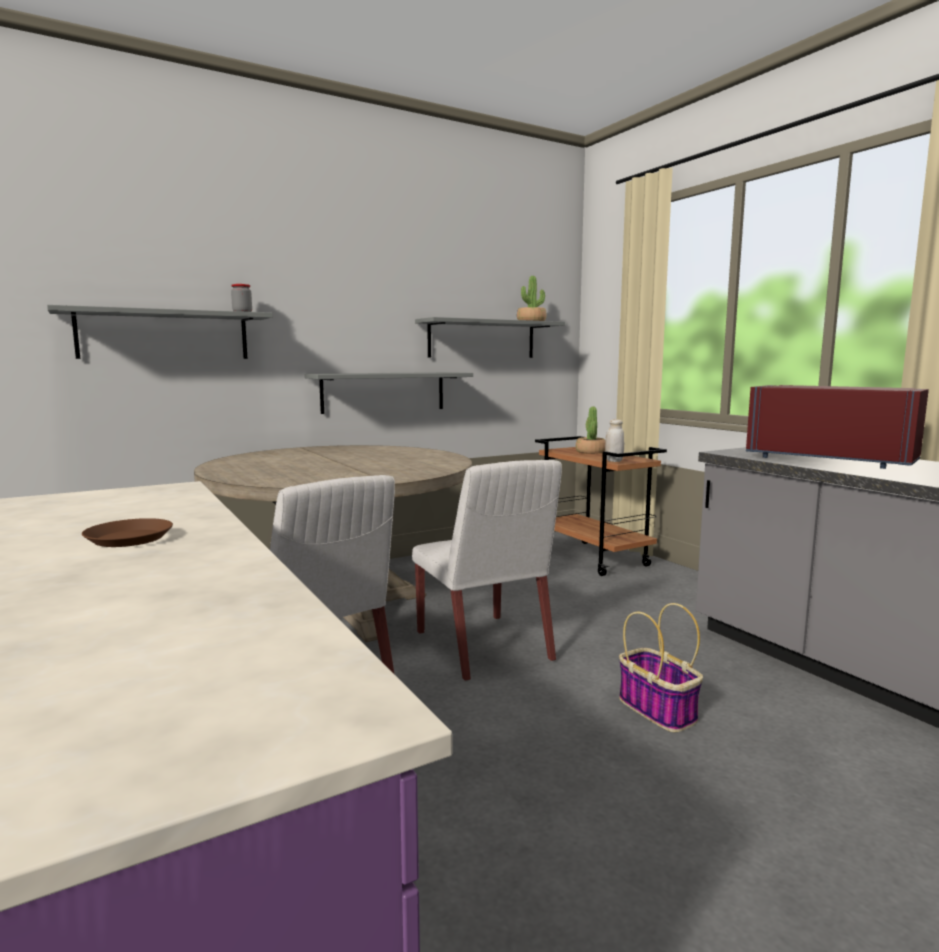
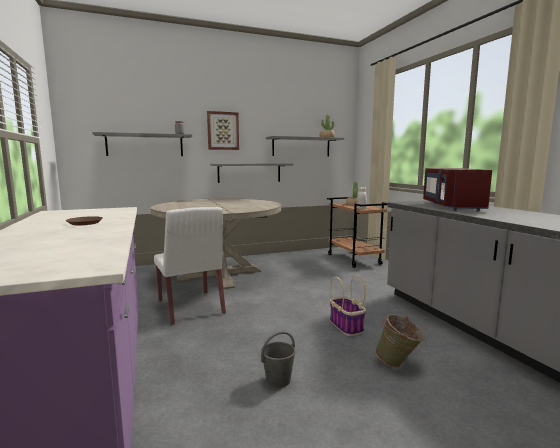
camera: 10 degrees right, 0 degrees up
(330, 306) = (223, 131): none -> picture
(484, 647) = (277, 294): white chair -> none
(590, 861) = (278, 380): none -> grey bucket
(803, 790) = (398, 364): none -> green bucket
(830, 459) = (451, 206): red microwave -> red microwave turned 135 degrees counterclockwise

